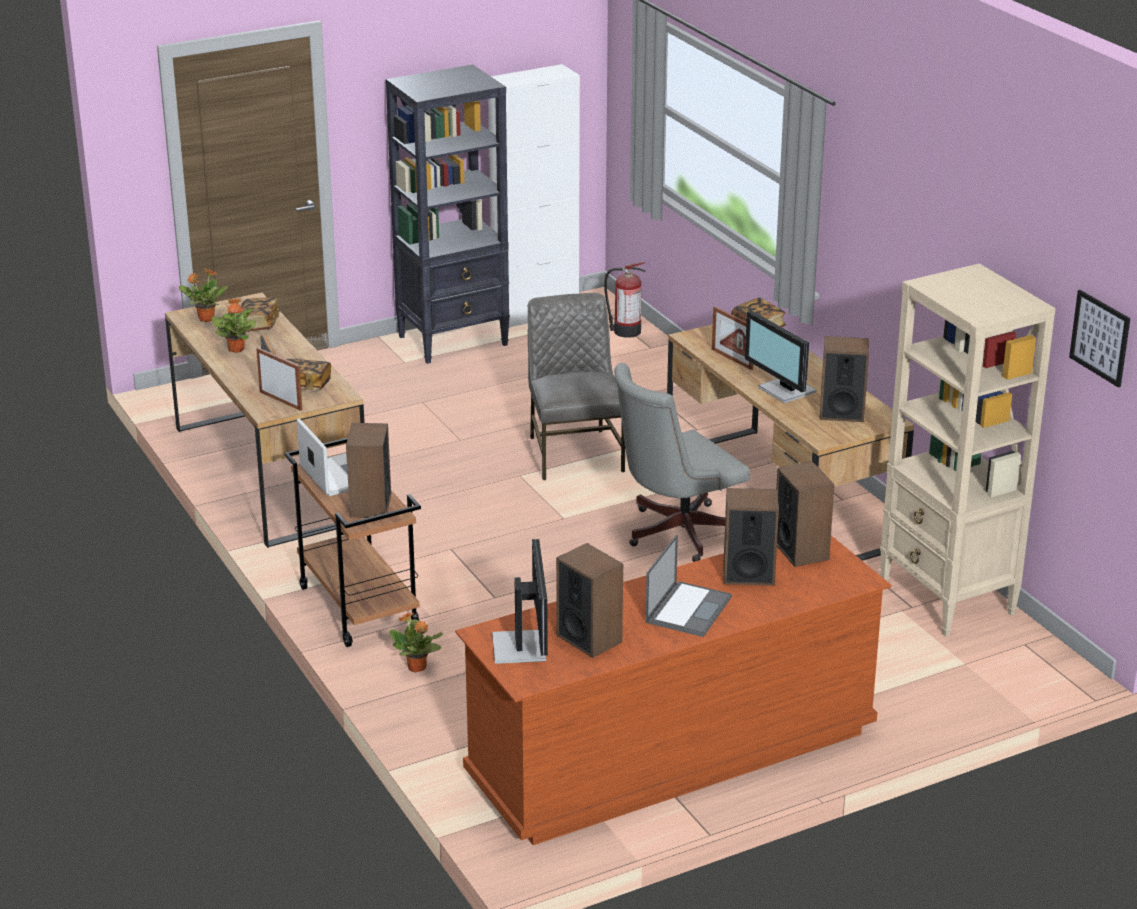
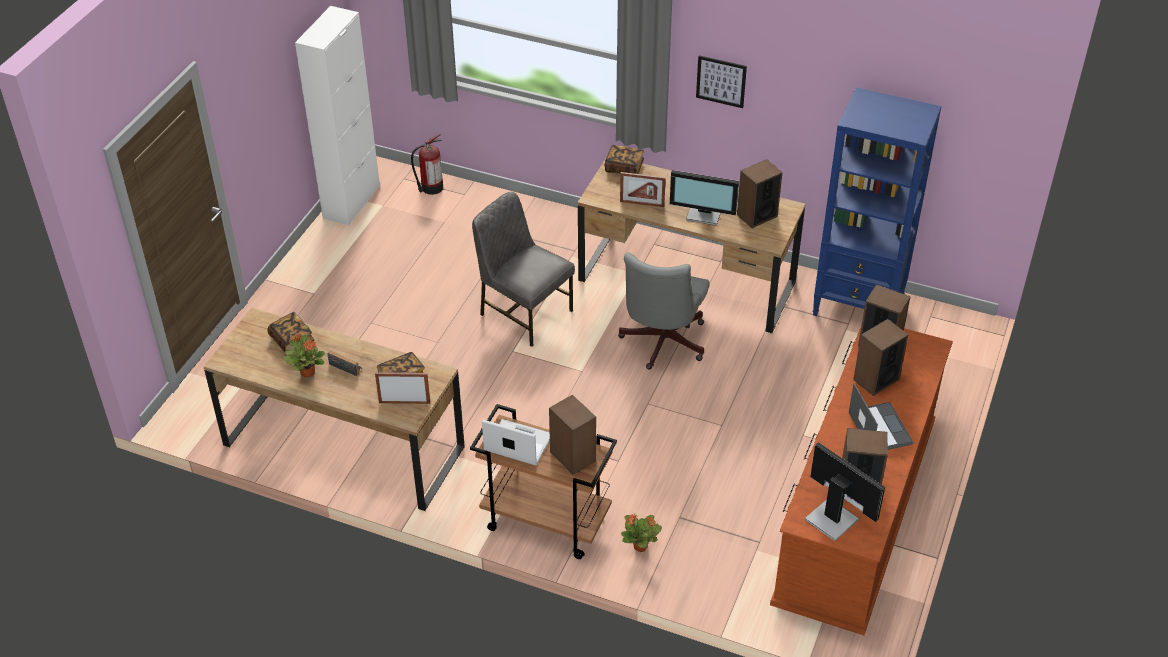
camera: 40 degrees left, 15 degrees up
(205, 319) = (244, 356): potted plant -> none
(454, 340) = (325, 255): black bookcase -> none
(947, 599) = (859, 306): beige bookcase -> blue bookcase
(1100, 338) = (983, 117): picture -> picture (721, 81)

